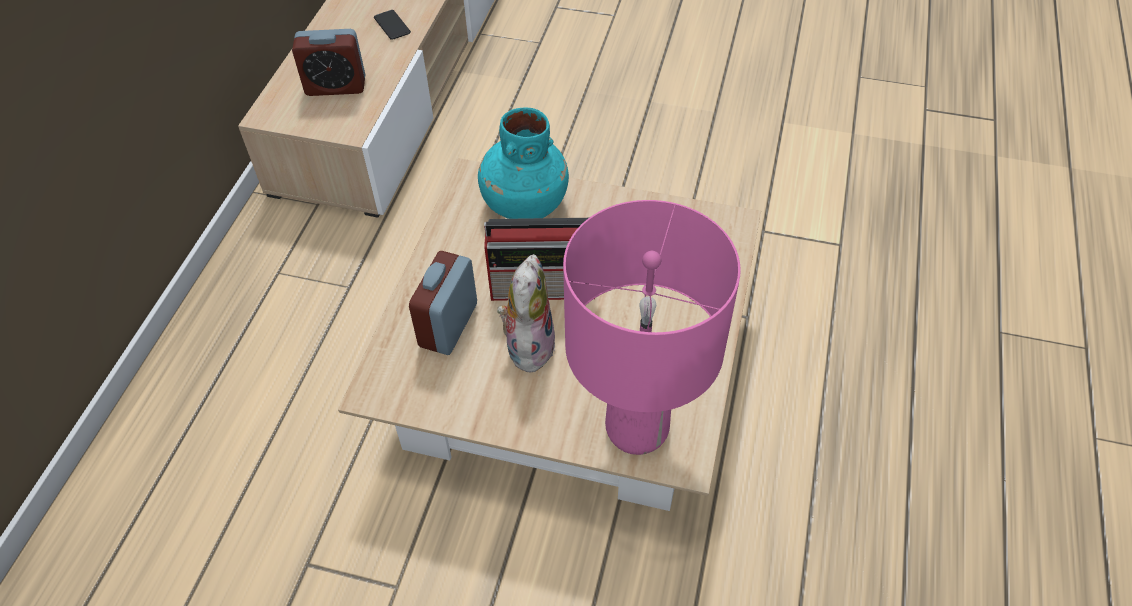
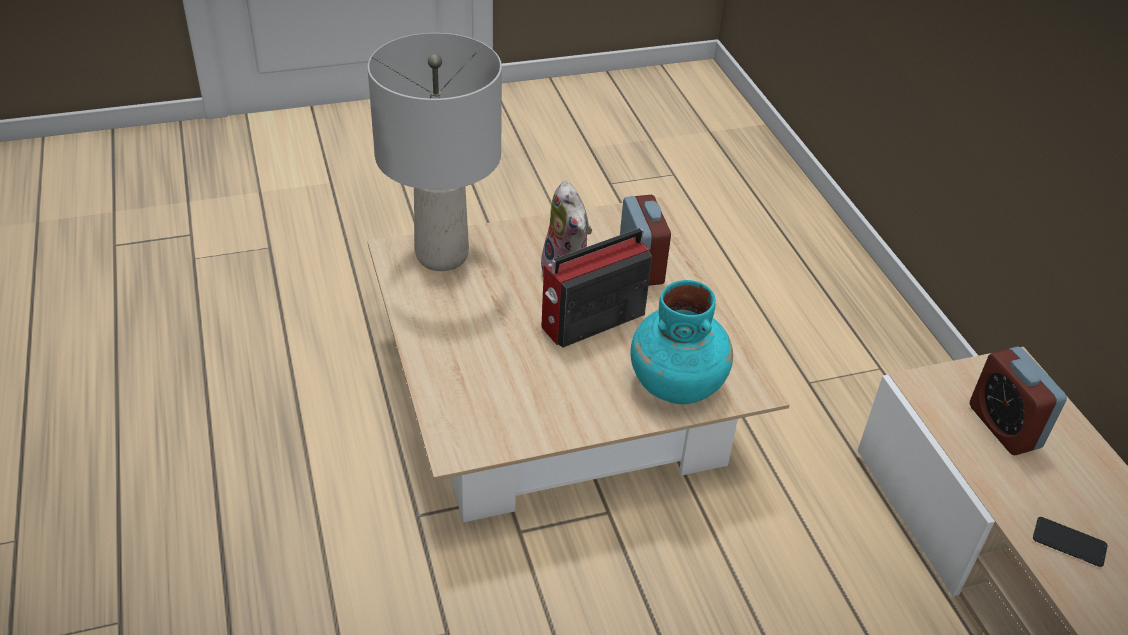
camera: 145 degrees right, 10 degrees down
(335, 86) = (1004, 427): alarm clock -> alarm clock turned 75 degrees counterclockwise
(635, 428) = (443, 256): pink table lamp -> grey table lamp

